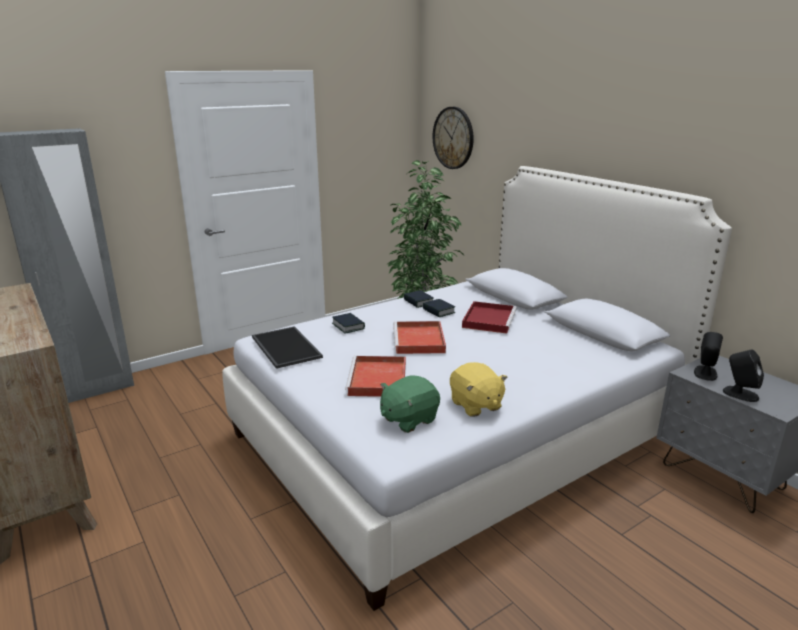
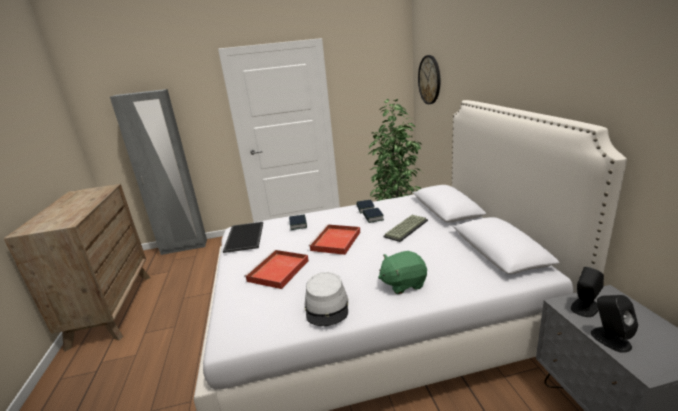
camera: 25 degrees right, 0 degrees up
(408, 419) = (267, 309): green plush toy -> green plush toy (403, 283)
(475, 405) = (327, 306): yellow plush toy -> grey hat
(489, 319) = (405, 228): red tray -> keyboard

